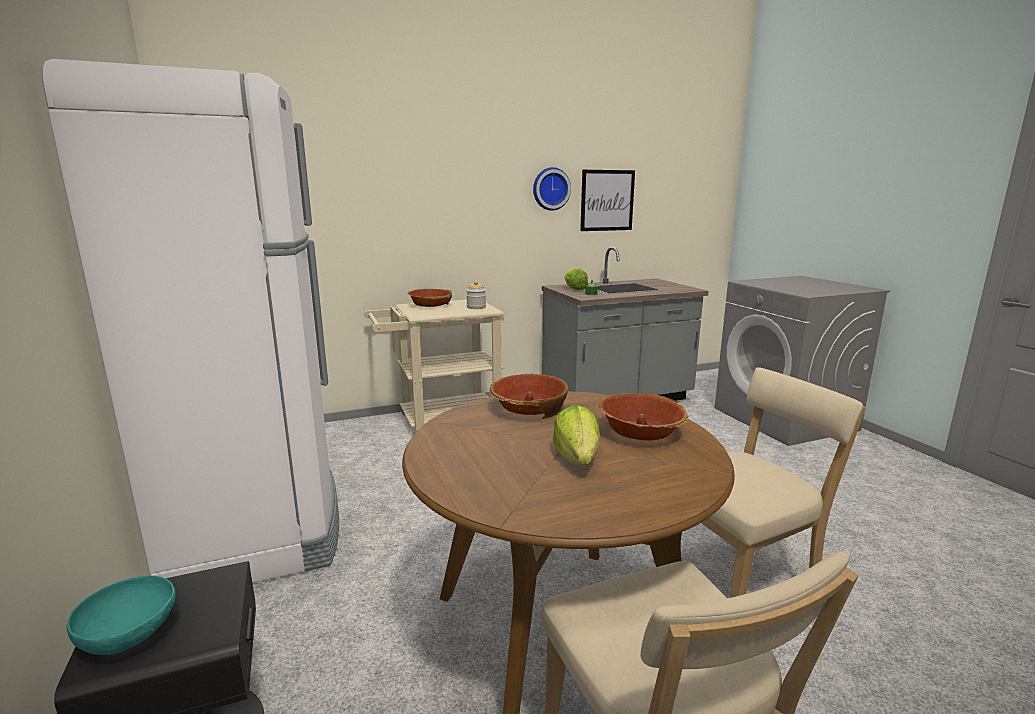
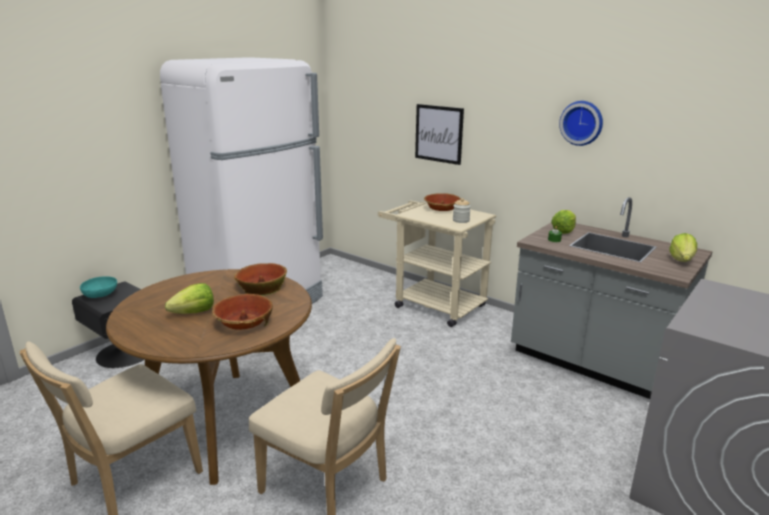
camera: 60 degrees right, 5 degrees up
(607, 200) = (653, 143): picture -> picture (438, 134)
(667, 284) = (681, 260): none -> lettuce

